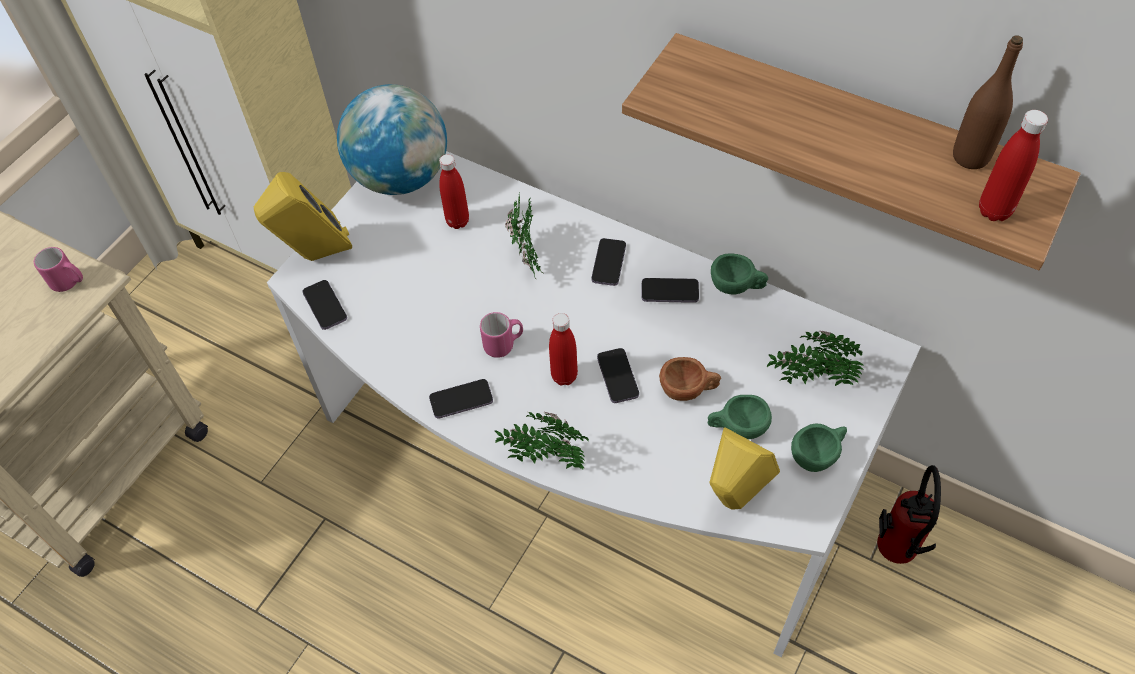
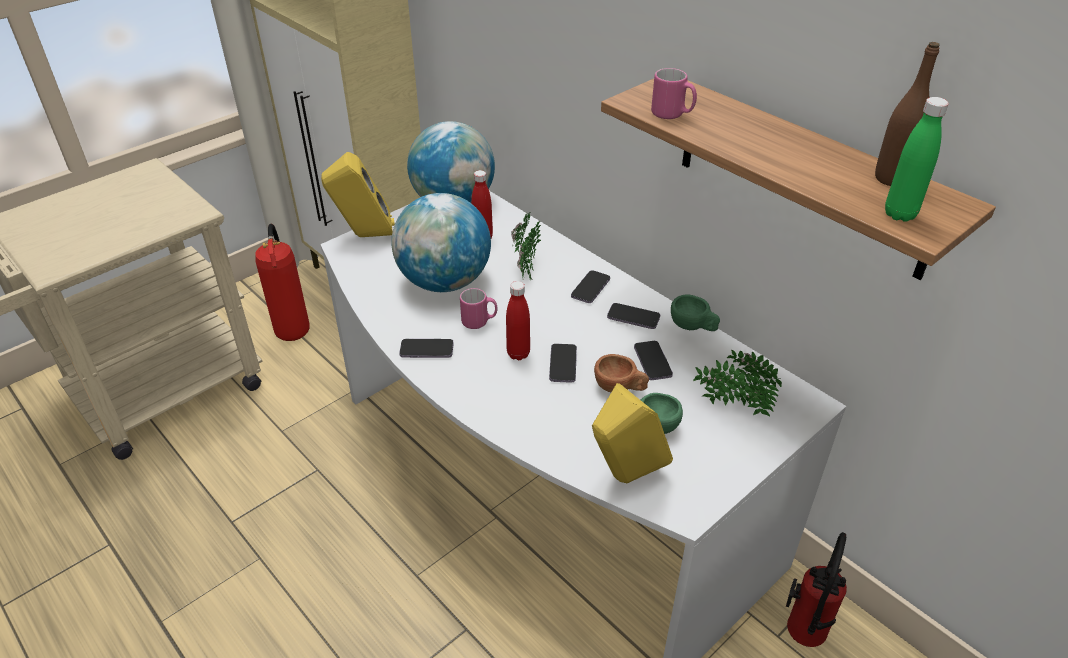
camera: 15 degrees right, 15 degrees down
(69, 282) = (180, 209): pink mug -> pink mug (672, 115)
(202, 328) = (291, 318): none -> fire extinguisher
(325, 306) = (354, 267): phone -> phone (652, 362)
(440, 299) = (444, 282): none -> globe
(544, 458) = (474, 405): potted plant -> none
(818, 455) = (718, 463): green cup -> none
(994, 211) = (899, 214): red bottle -> green bottle

